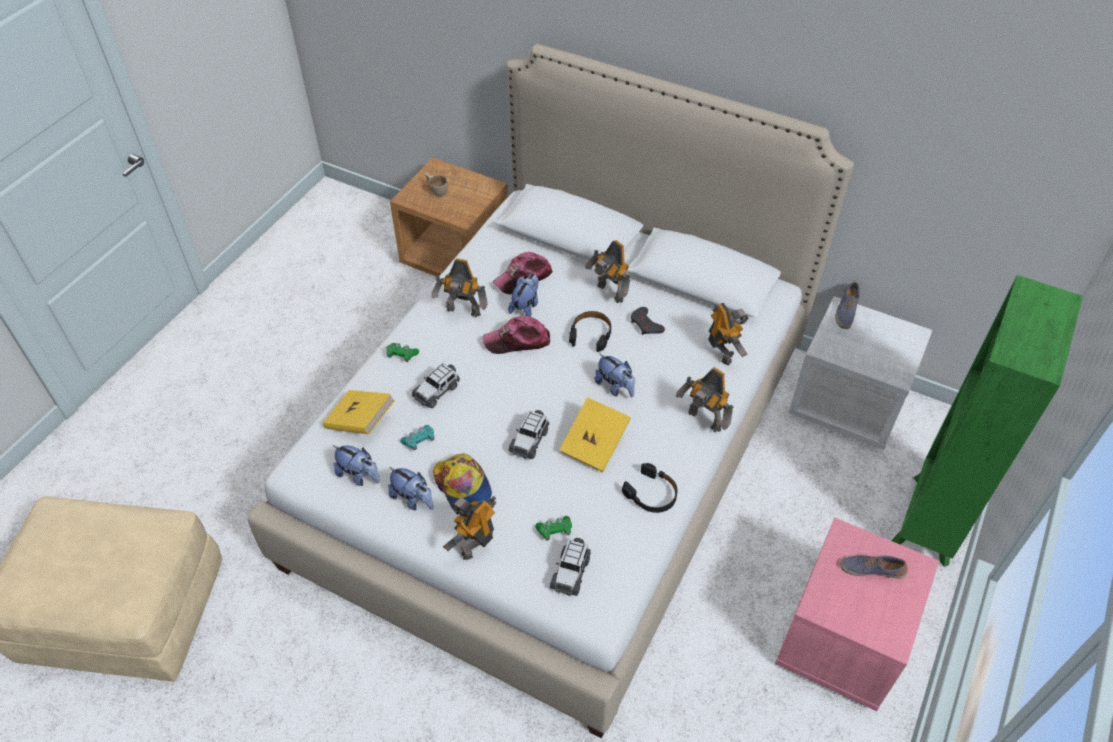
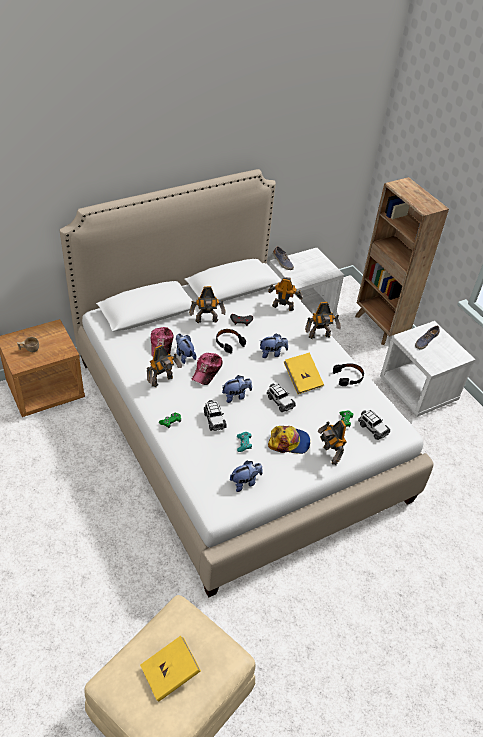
camera: 60 degrees left, 5 degrees down
(361, 422) = (206, 463): yellow book -> yellow book (170, 673)
(413, 499) = (281, 466): plush toy -> plush toy (236, 396)
(841, 642) = (418, 390): pink nightstand -> white nightstand
(929, 521) = (380, 327): green bookcase -> brown bookcase

